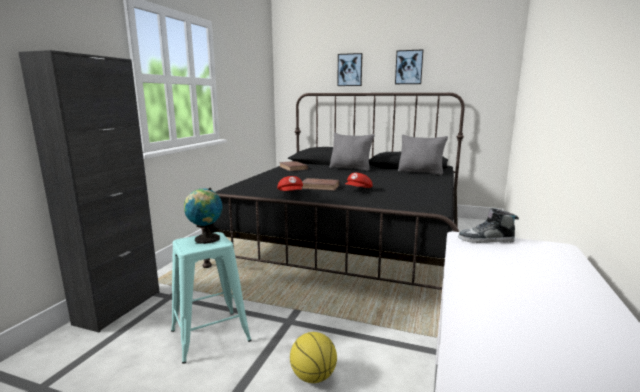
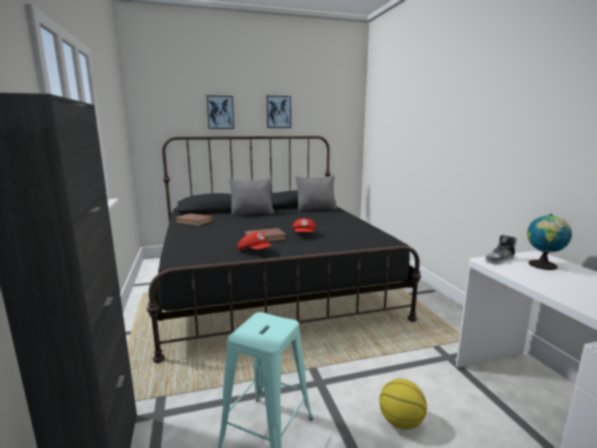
camera: 35 degrees left, 0 degrees up
(205, 239) = (262, 325): globe -> globe (543, 266)

